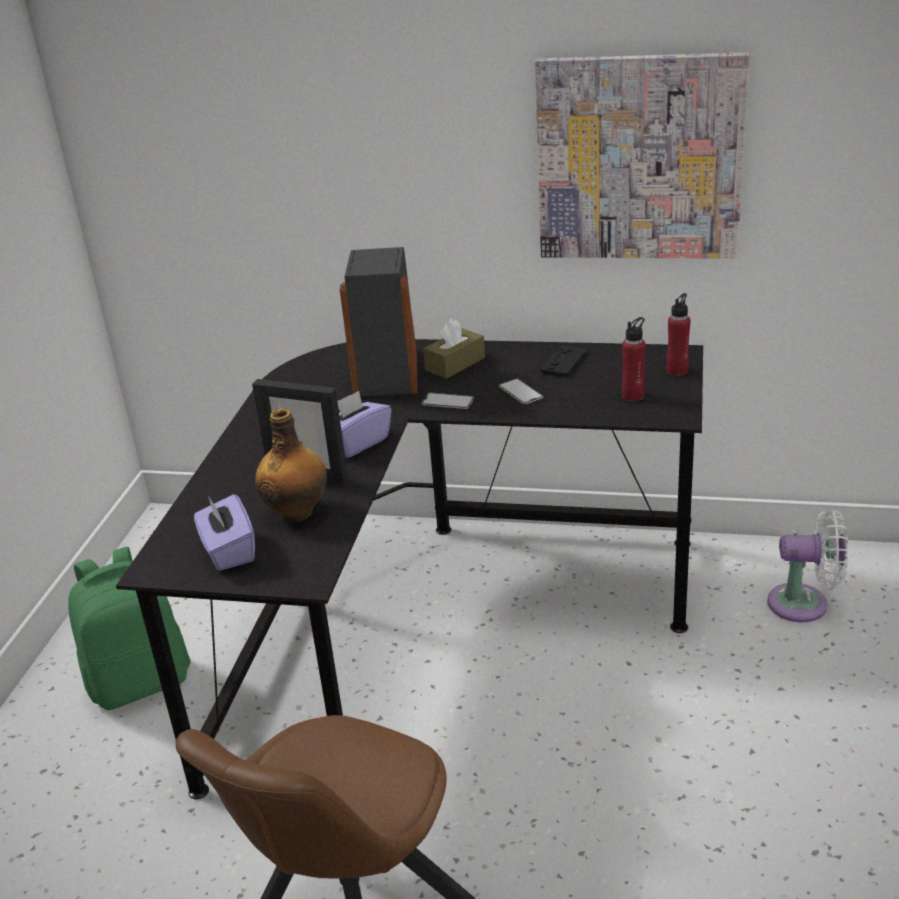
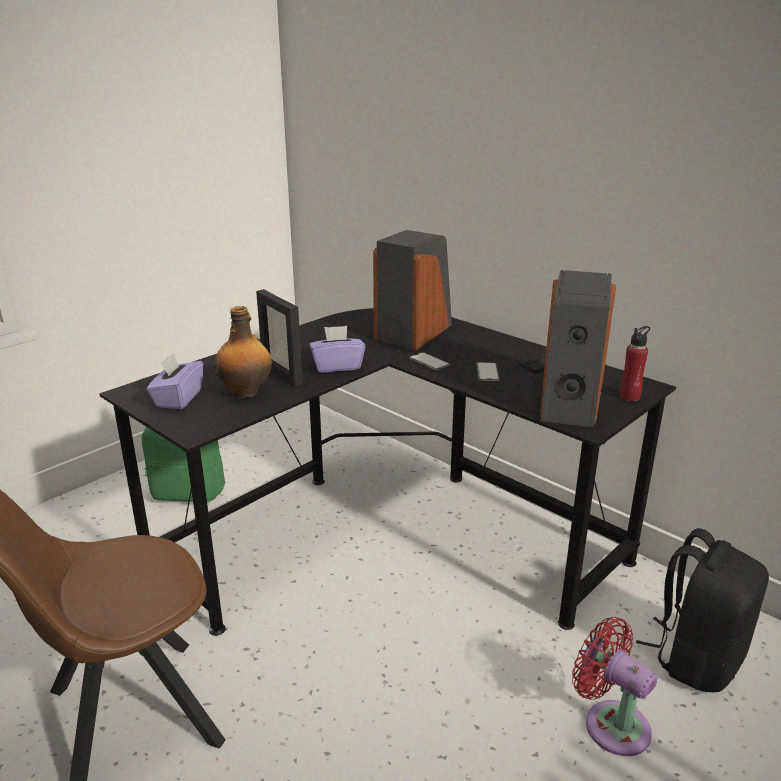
camera: 30 degrees right, 5 degrees down
(455, 364) = (465, 341): brown tissue box -> none
(633, 395) = (570, 401): red bottle -> speaker
(639, 158) = (649, 200): picture -> none
(786, 693) = (611, 723): none -> red fan
(804, 604) = (696, 658): white fan -> black backpack

